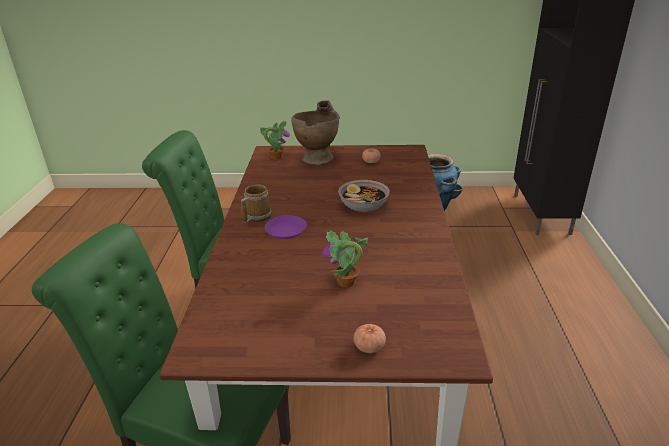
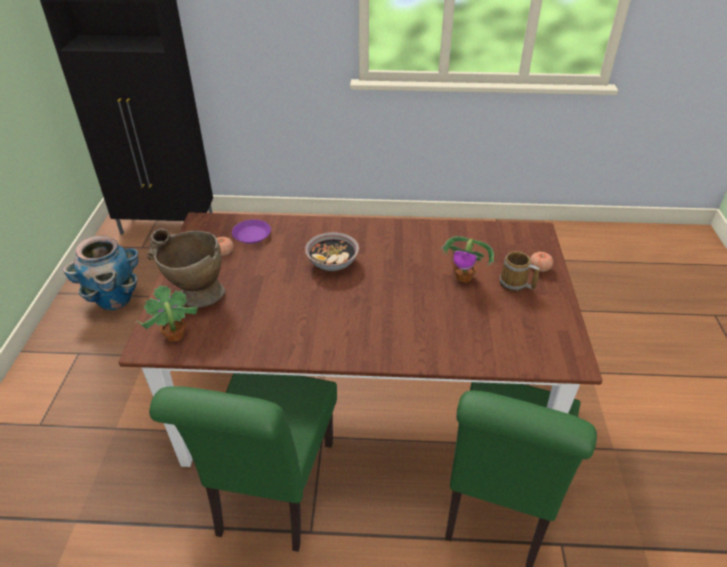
camera: 90 degrees left, 10 degrees up
(256, 216) = (346, 342): mug -> mug (514, 284)
(286, 230) = (378, 316): purple plate -> purple plate (251, 234)

